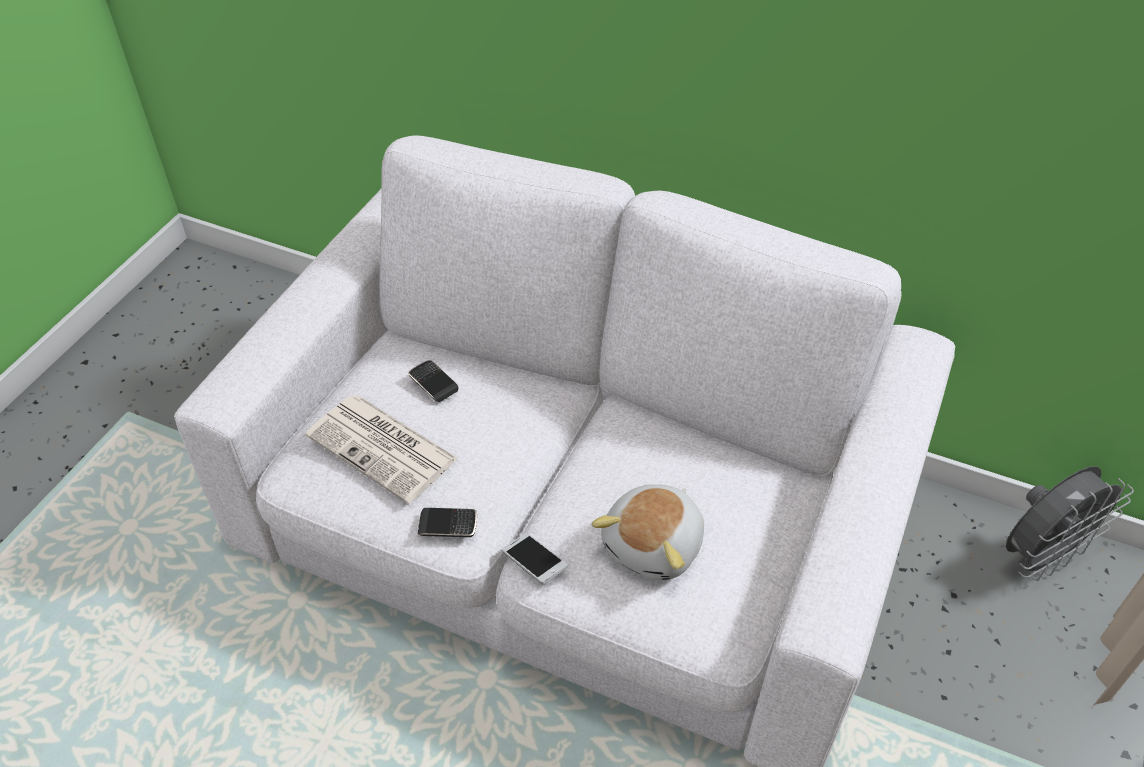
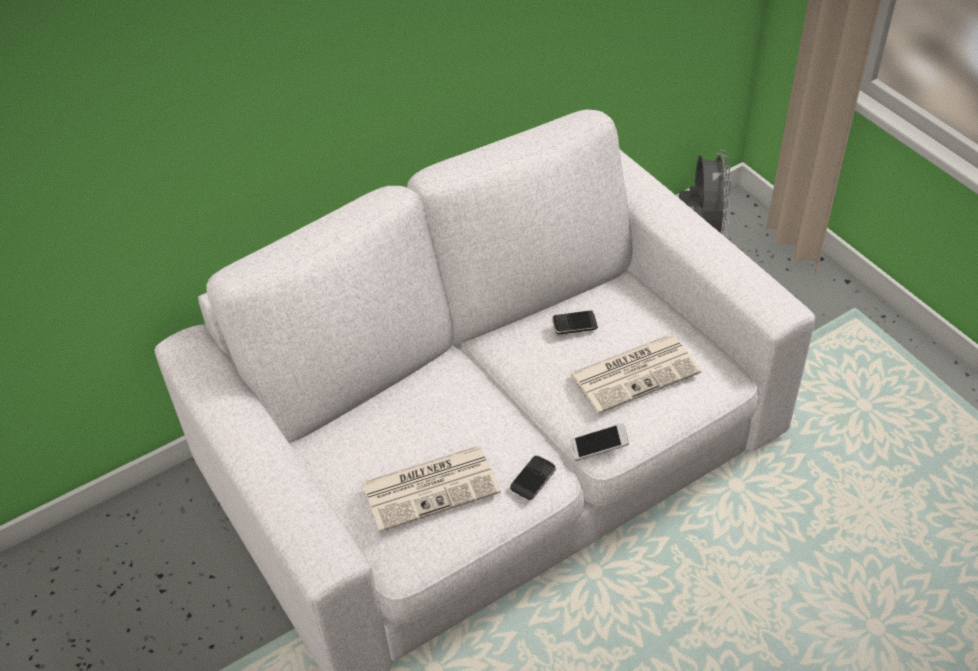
camera: 55 degrees left, 0 degrees up
(433, 383) = (386, 431): phone -> phone (574, 324)
(655, 545) = (635, 372): plush toy -> newspaper

